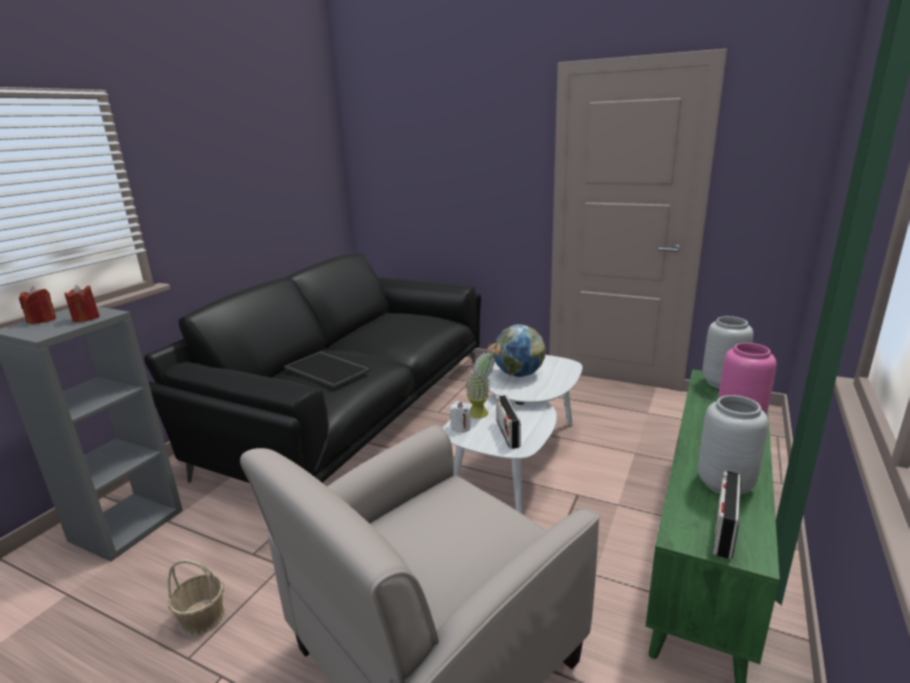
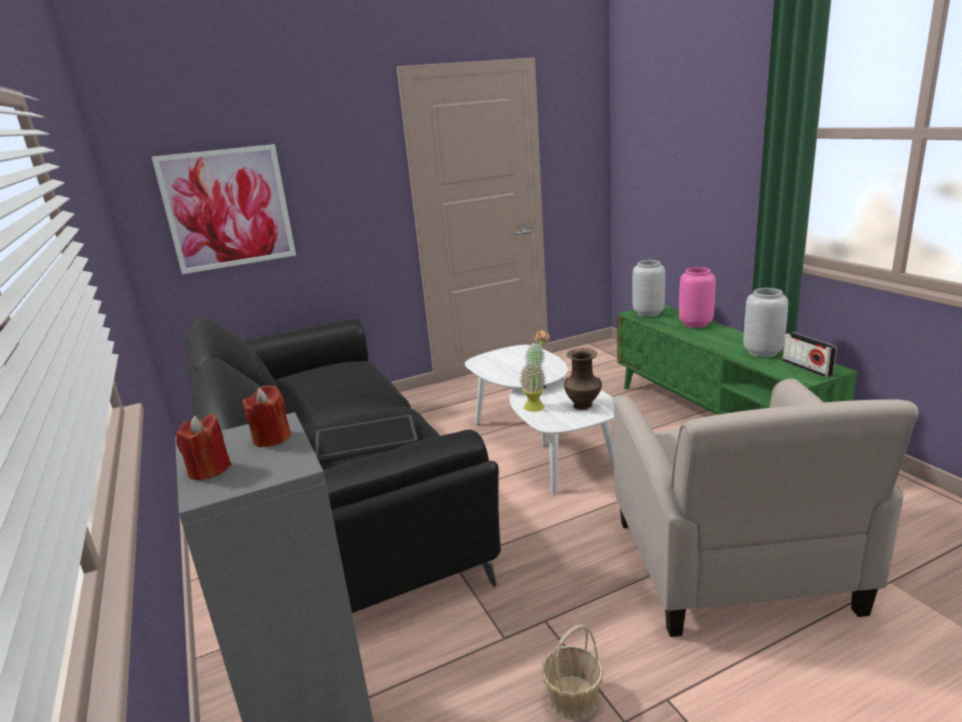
camera: 50 degrees left, 0 degrees up
(408, 177) = (228, 208): none -> picture
(460, 427) = (546, 420): white candle -> none
(508, 434) = (583, 406): radio -> brown vase
(518, 374) = (509, 369): globe -> none

